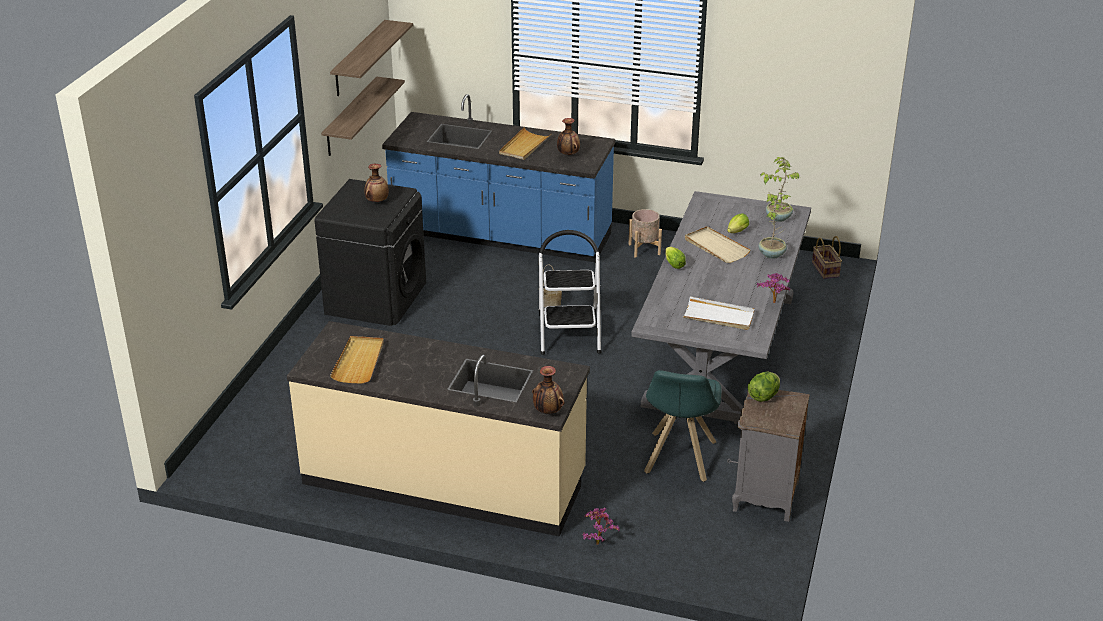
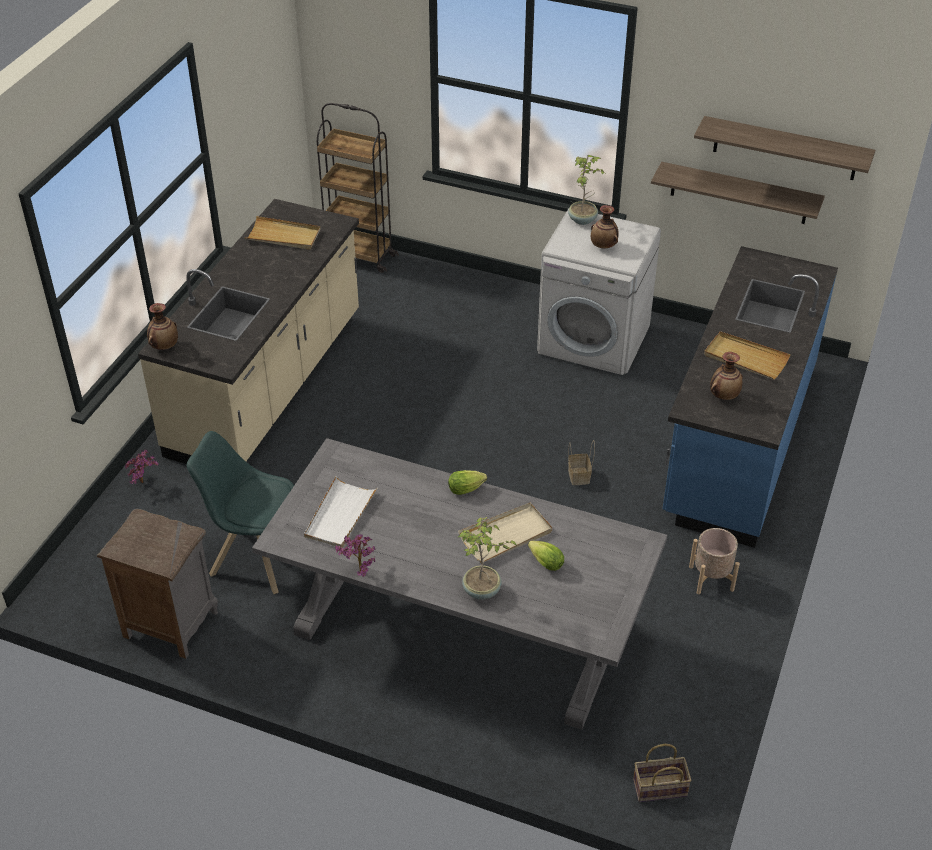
camera: 95 degrees right, 10 degrees up
(228, 439) = (360, 257): none -> brown cart
(378, 297) = (593, 341): black washing machine -> white washing machine
(569, 332) = (512, 488): step ladder -> none
(763, 396) = (177, 536): lettuce -> none
(777, 217) = (585, 615): potted plant -> potted plant (583, 219)

